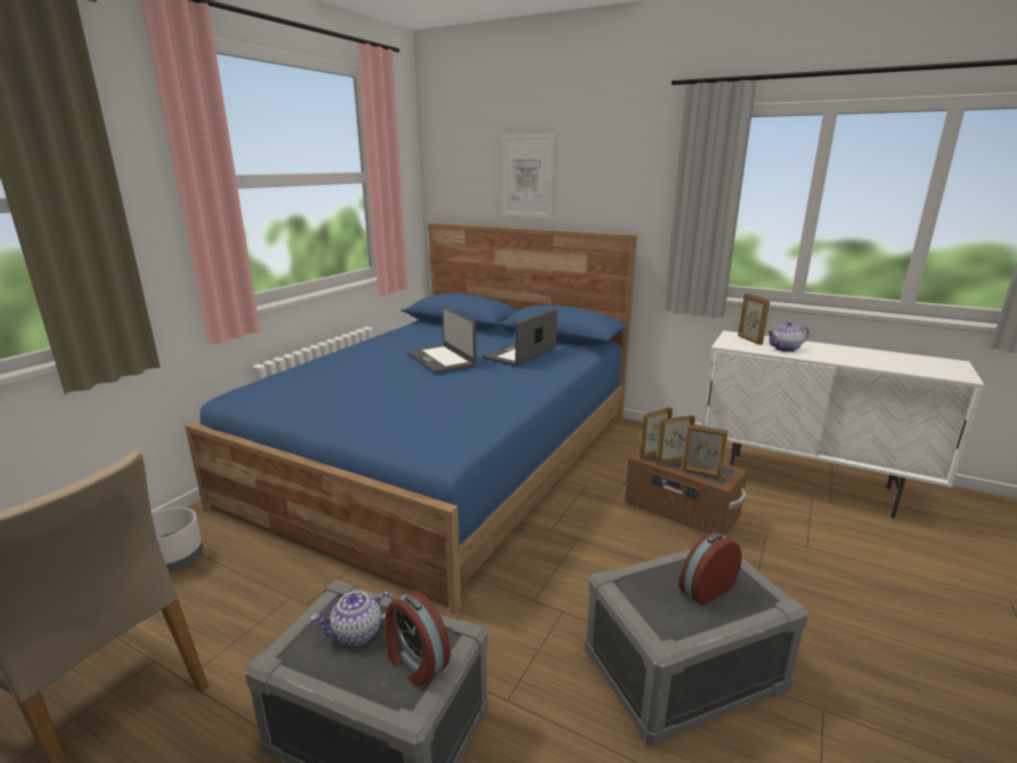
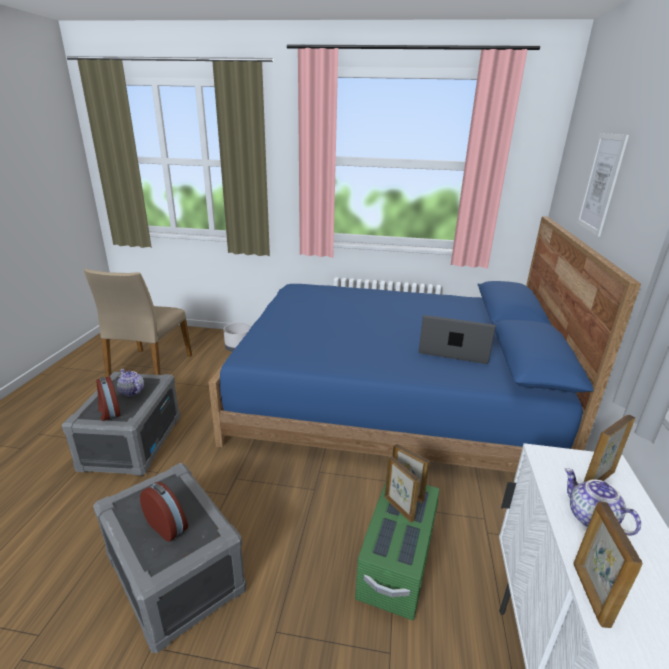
camera: 70 degrees right, 5 degrees up
(415, 662) = (109, 412): alarm clock -> alarm clock turned 60 degrees counterclockwise
(441, 359) = (400, 322): laptop -> none
(680, 511) = (396, 562): brown storage box -> green storage box
(701, 473) = (386, 533): picture frame -> picture frame (590, 593)

